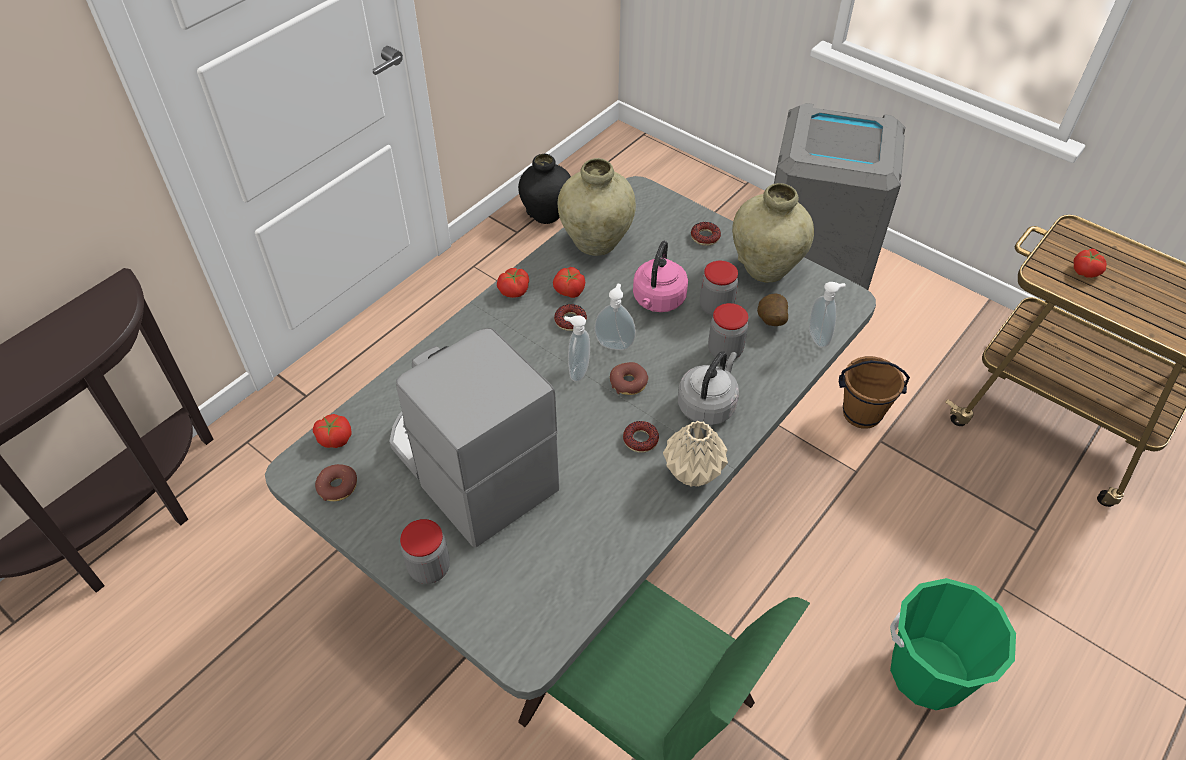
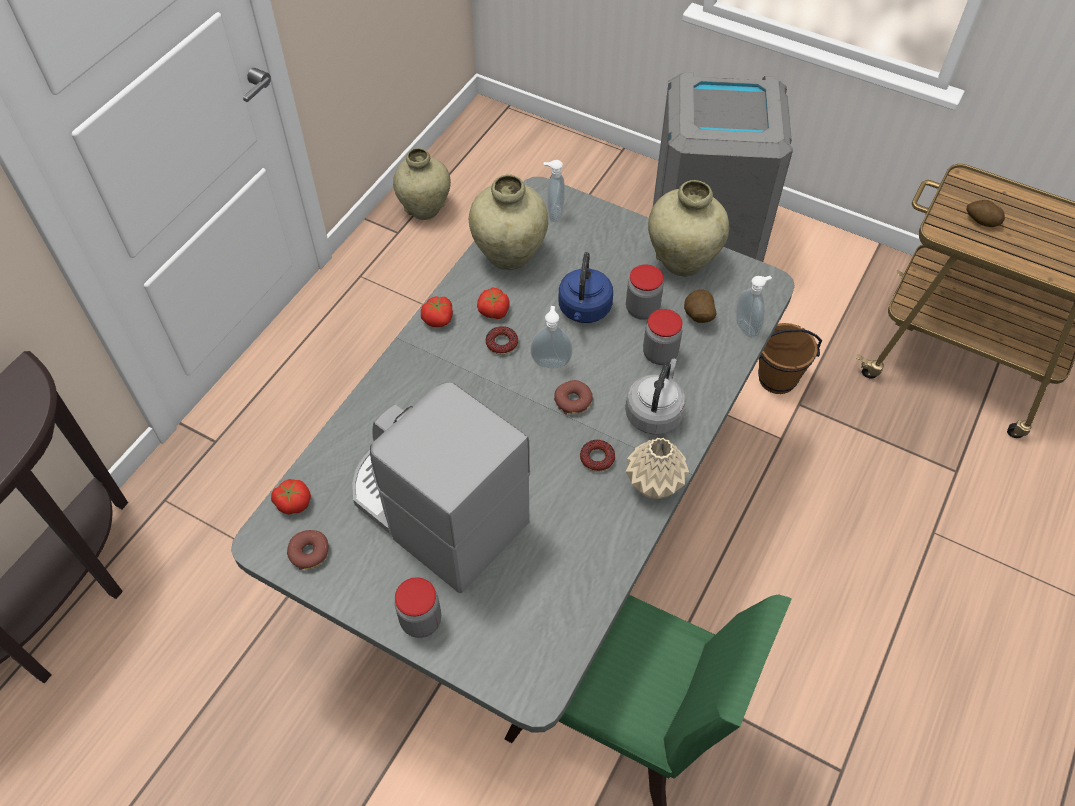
camera: 10 degrees left, 5 degrees up
(547, 214) = (425, 209): black vase -> beige vase
(577, 371) = (520, 396): soap dispenser -> soap dispenser (553, 213)
(658, 301) = (584, 310): pink kettle -> blue kettle
(705, 237) = (616, 235): donut -> none
(928, 672) = (879, 625): green bucket -> none
(1085, 271) = (981, 221): tomato -> potato

